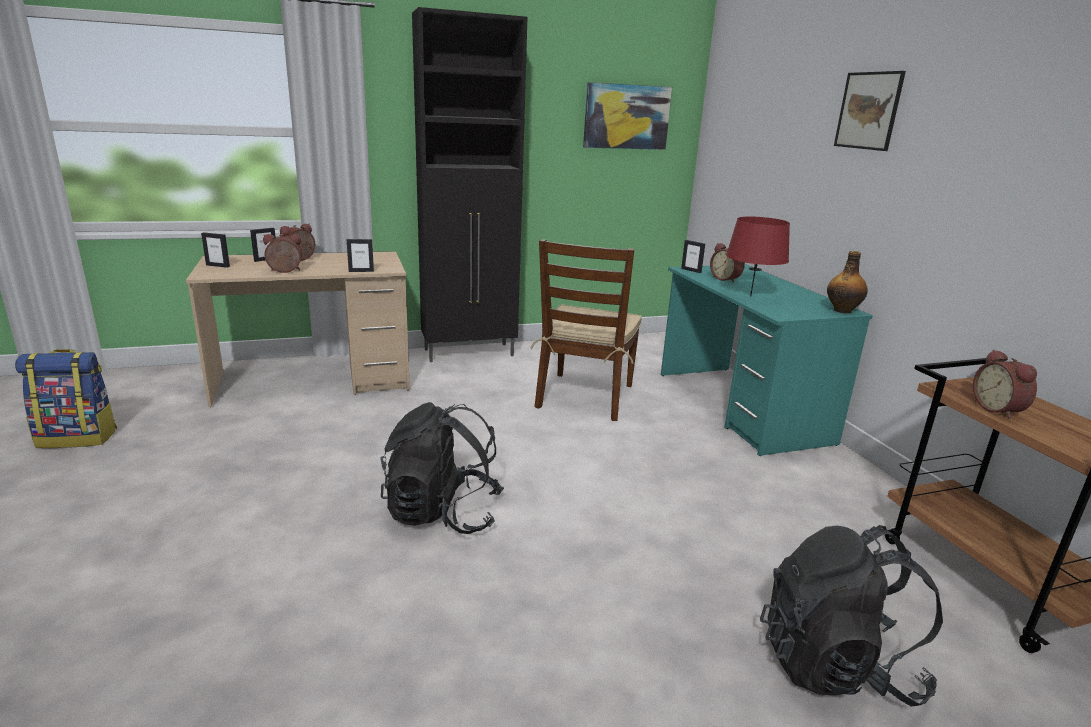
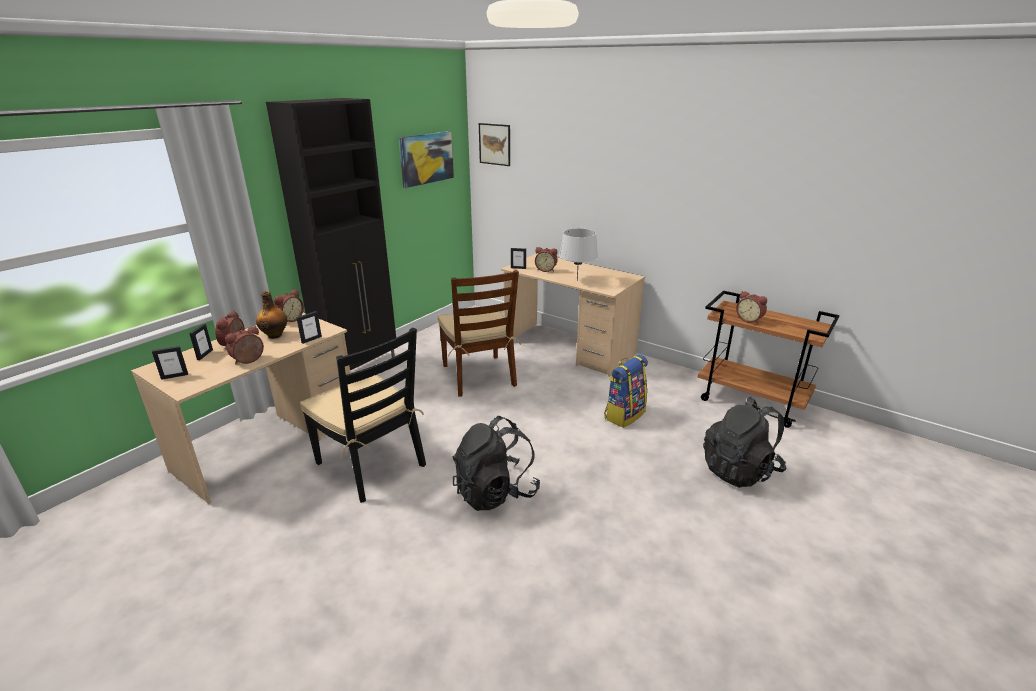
camera: 35 degrees left, 5 degrees up
(78, 438) = (122, 587): backpack -> backpack (624, 414)
(365, 433) = (371, 464): none -> black chair
(375, 255) = (290, 319): none -> alarm clock
(740, 407) = (569, 348): turquoise desk -> beige desk
(750, 296) = (577, 280): red table lamp -> grey table lamp
(842, 310) = (630, 277): bottle -> bottle (275, 335)
(868, 111) = (619, 154): picture -> picture (495, 144)

